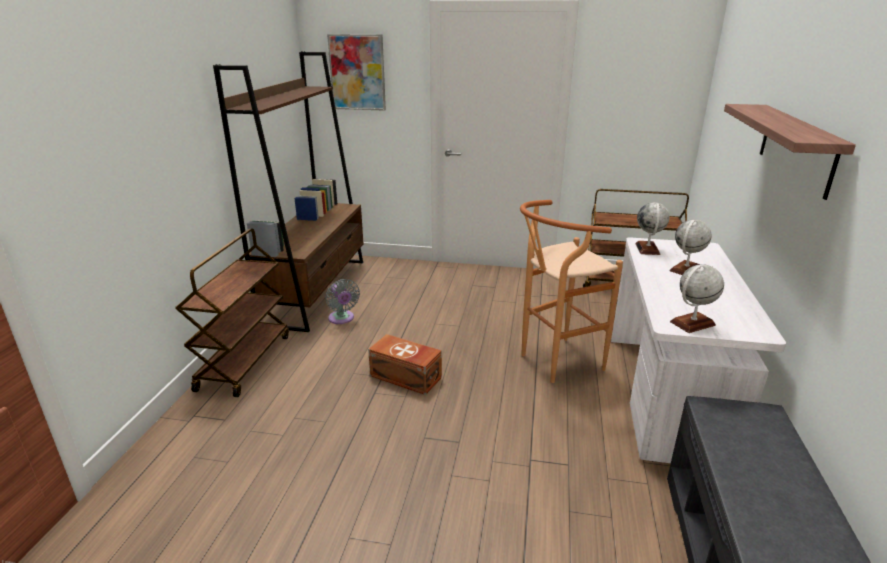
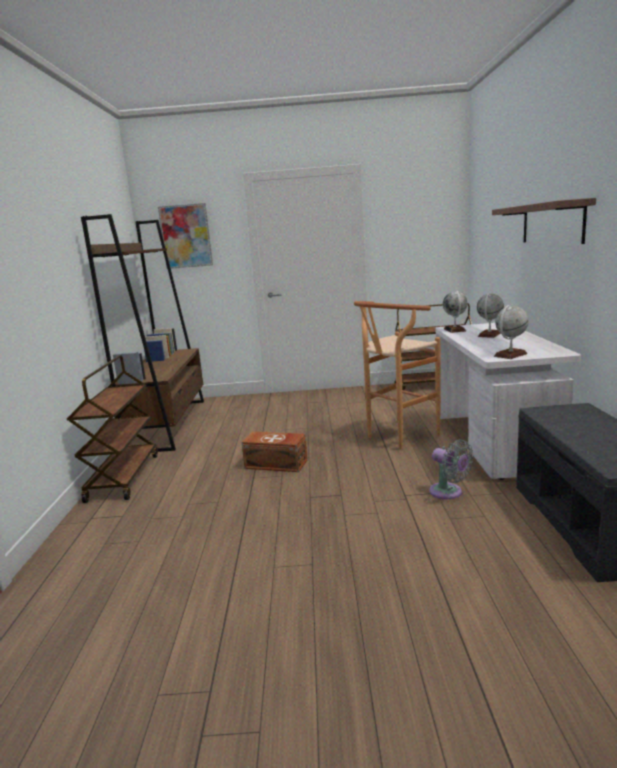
camera: 10 degrees left, 10 degrees down
(342, 319) = (202, 438): grey fan -> grey fan (448, 493)

